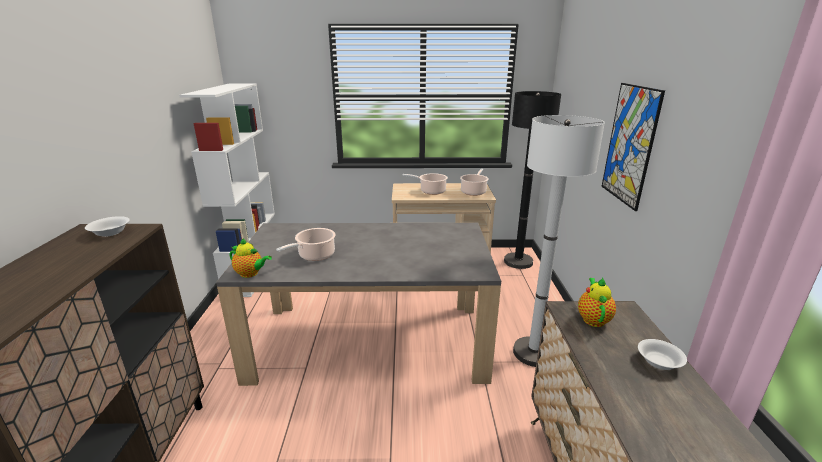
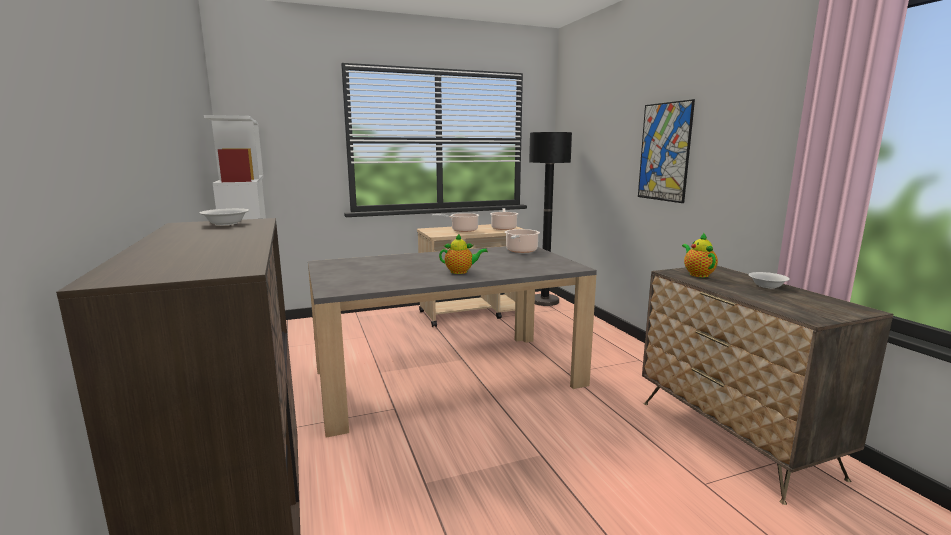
camera: 20 degrees left, 10 degrees down
(251, 274) = (347, 290): teapot -> teapot (461, 272)
(314, 255) = (400, 273): cooking pot -> cooking pot (521, 251)
(533, 353) = (608, 359): white floor lamp -> none

